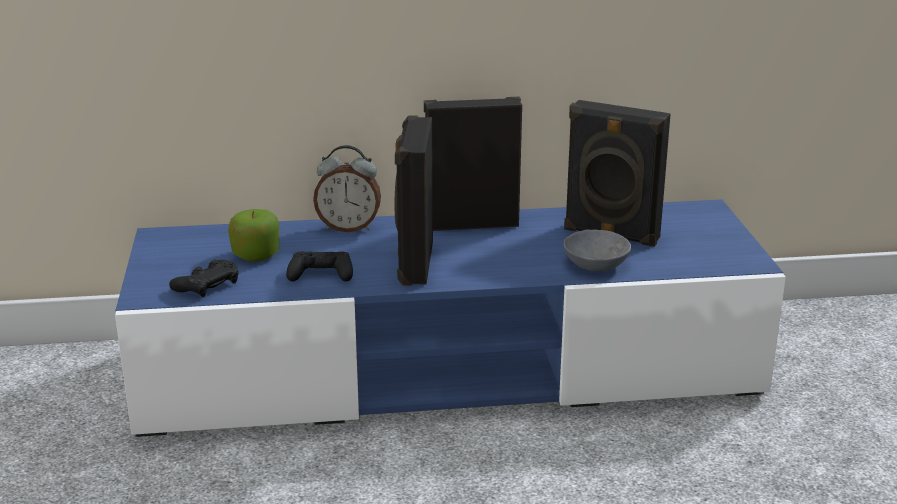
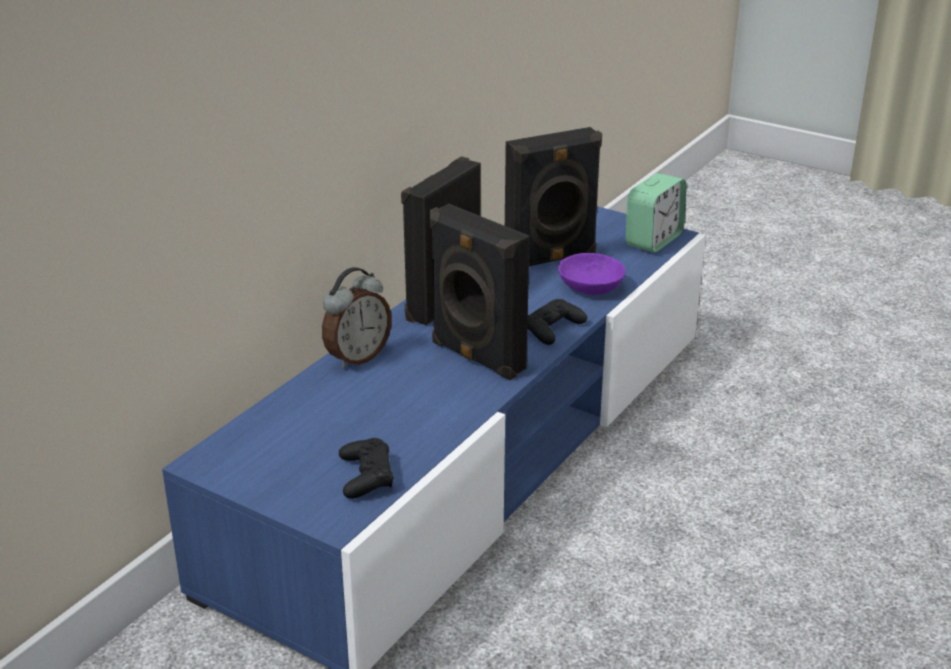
camera: 50 degrees left, 5 degrees up
(256, 255) = (339, 425): apple -> none
(321, 274) = (432, 409): black game controller -> black game controller (552, 329)
(593, 263) = (589, 287): grey bowl -> purple bowl
(726, 259) = (653, 240): none -> alarm clock

